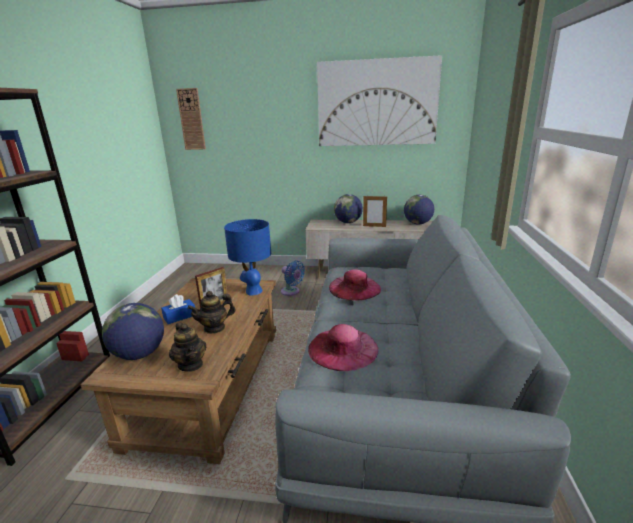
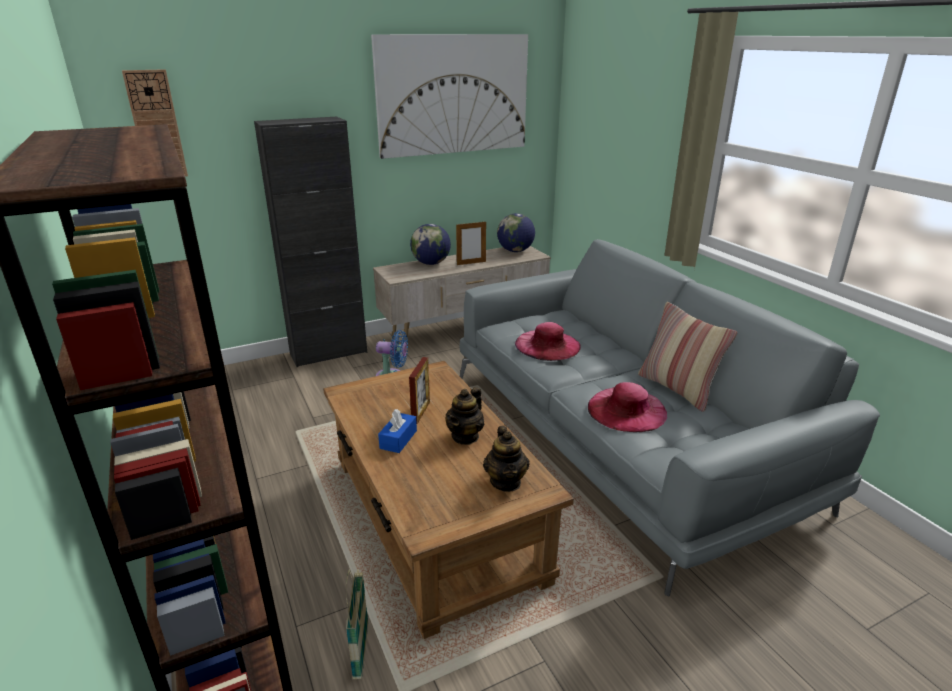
camera: 35 degrees left, 5 degrees up
(83, 441) = (361, 650): none -> basket
(139, 354) = (426, 497): globe -> none
(191, 364) = (506, 482): teapot -> teapot turned 60 degrees clockwise
(253, 291) = (440, 381): blue table lamp -> none
(274, 270) = (328, 353): none -> black cabinet
(410, 348) = (678, 389): none -> pillow

